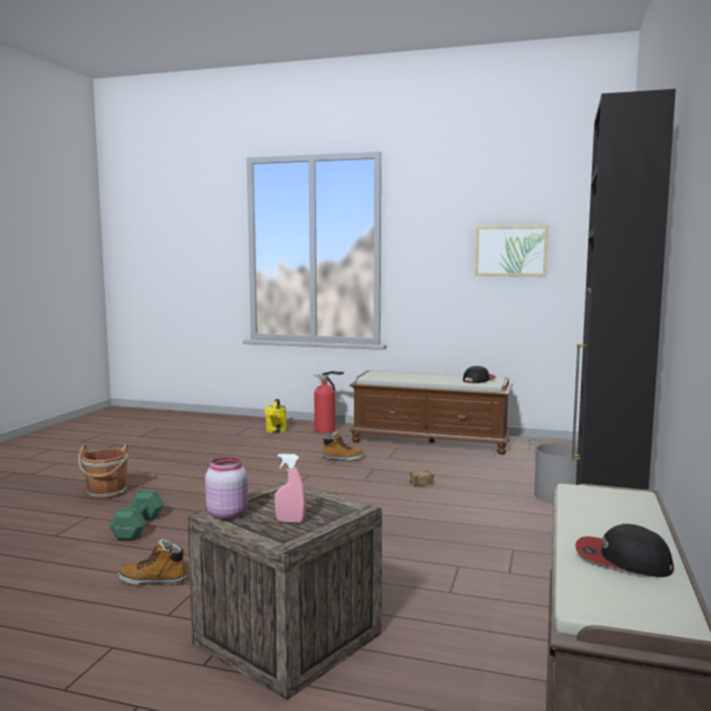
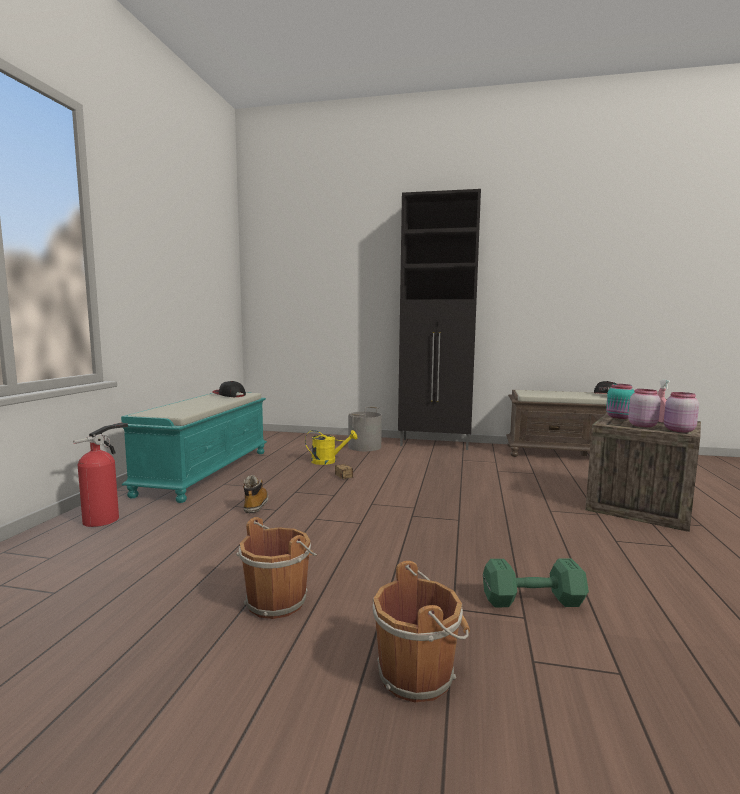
camera: 95 degrees left, 0 degrees up
(153, 581) = (635, 562): boot -> none
(195, 469) = (278, 600): none -> brown bucket
(269, 503) = (642, 425): none -> pink jar
(275, 431) = (68, 556): yellow watering can -> yellow watering can (328, 461)
(329, 504) = (619, 417): none -> turquoise jar
(431, 441) = (205, 471): brown bench -> turquoise bench
(511, 251) = (193, 270): picture -> none

